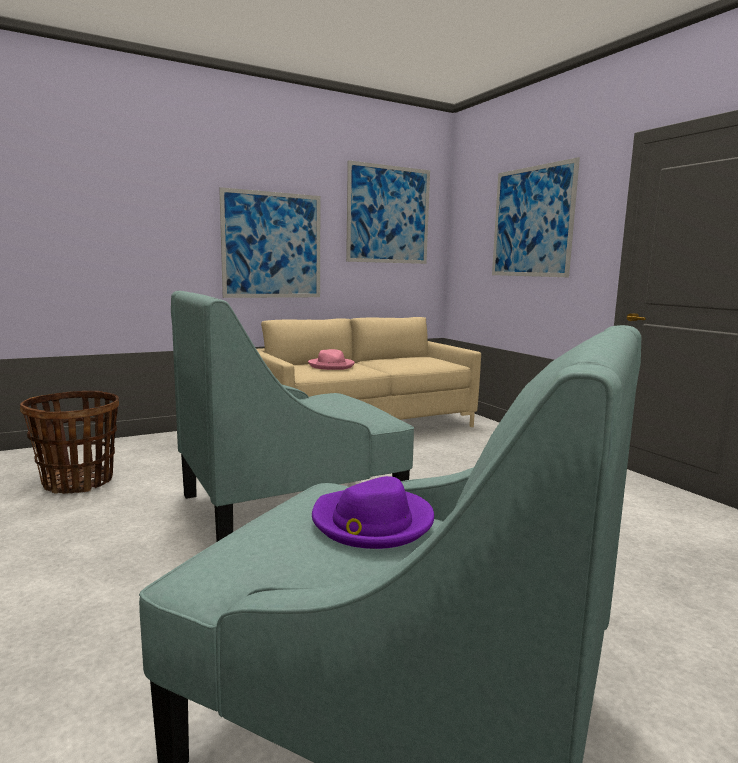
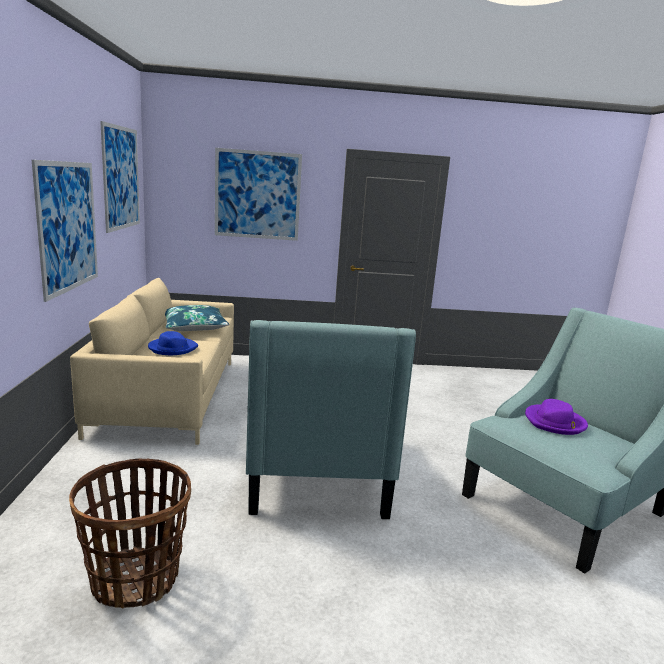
camera: 65 degrees left, 5 degrees up
(331, 366) = (172, 348): pink hat -> blue hat
(402, 362) = (194, 327): none -> blue pillow

